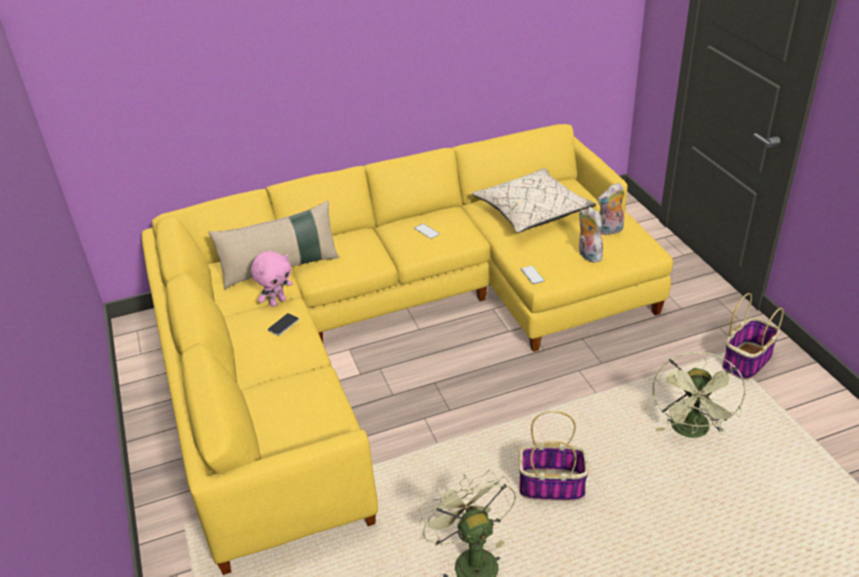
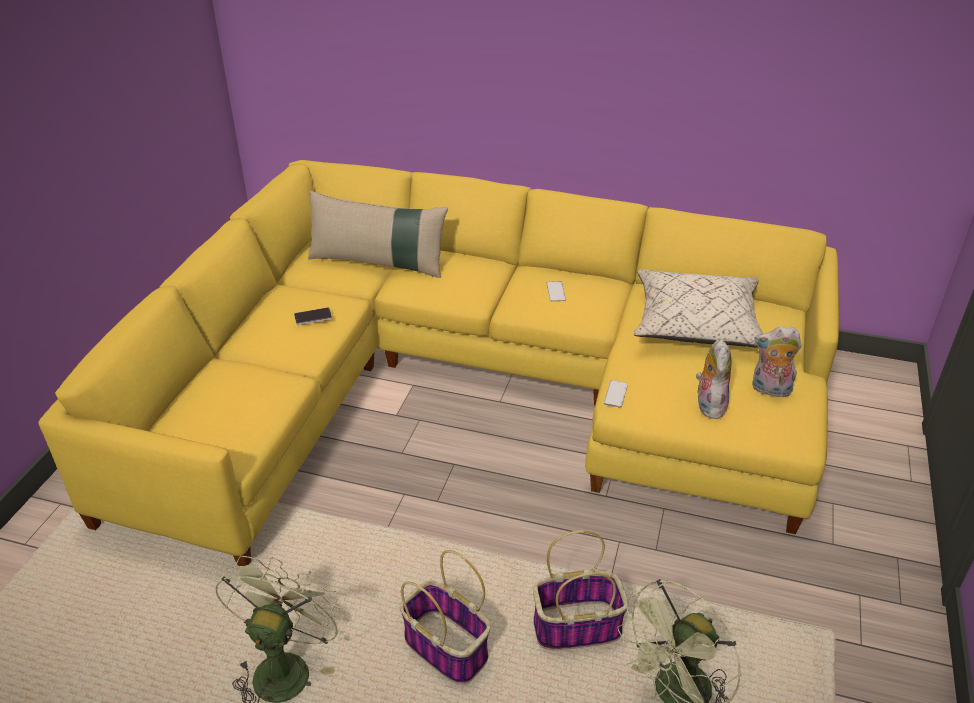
camera: 35 degrees right, 0 degrees up
(277, 302) = (340, 294): pink plush toy -> none
(747, 361) = (852, 660): basket -> basket (578, 626)

